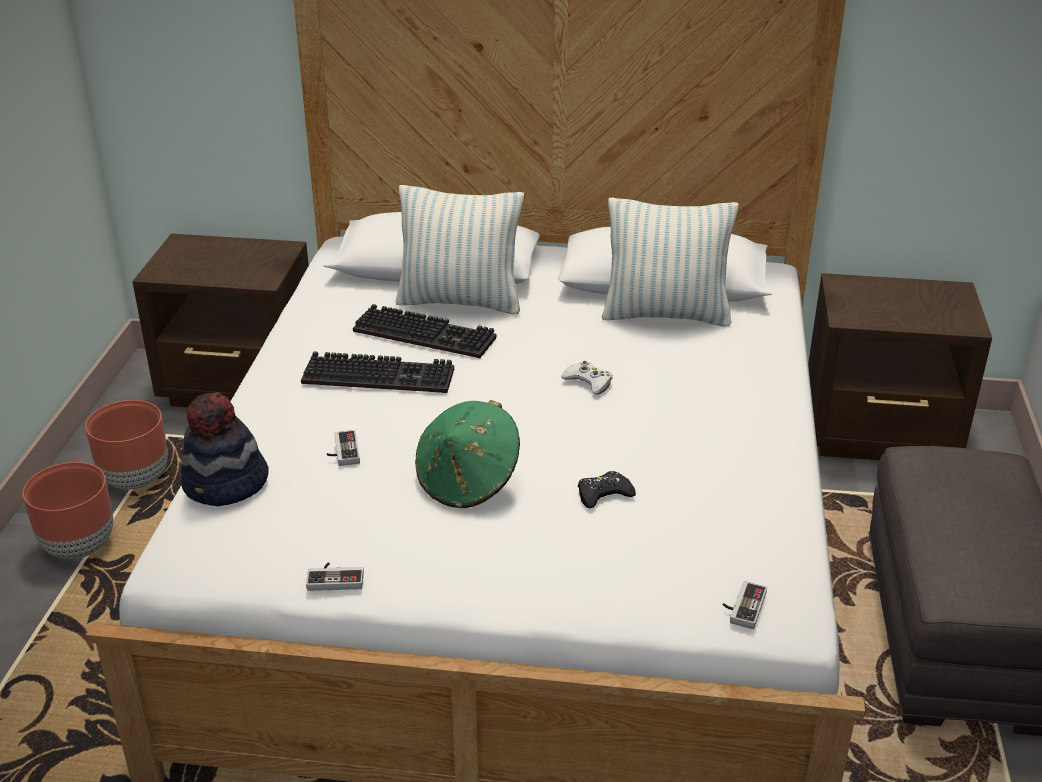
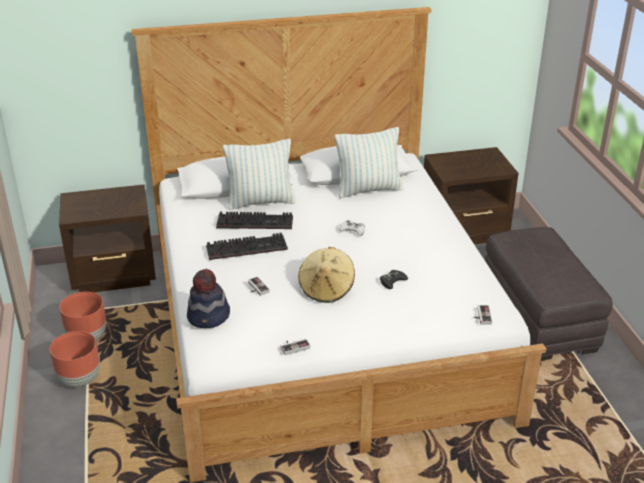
camera: 20 degrees left, 0 degrees up
(468, 481) = (326, 289): green hat -> beige hat

